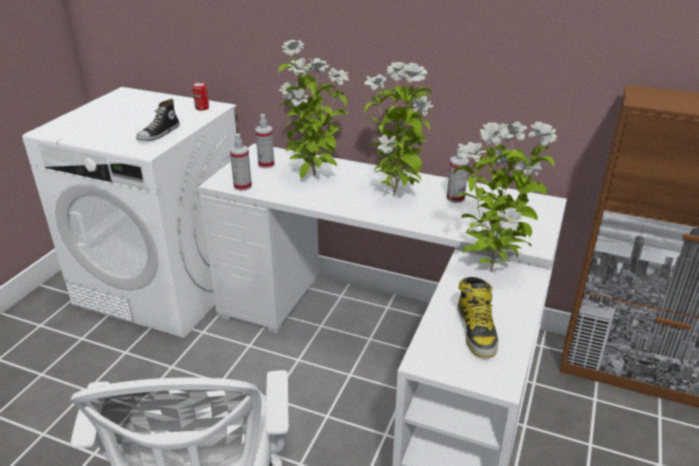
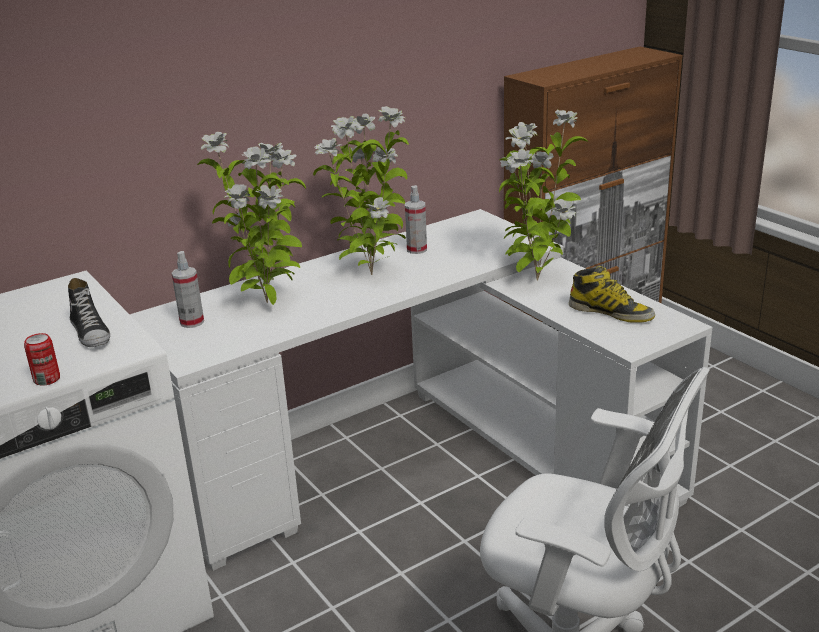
camera: 55 degrees left, 5 degrees down
(202, 108) = (57, 292): can -> can (47, 379)
(242, 186) = (224, 349): spray bottle -> none

